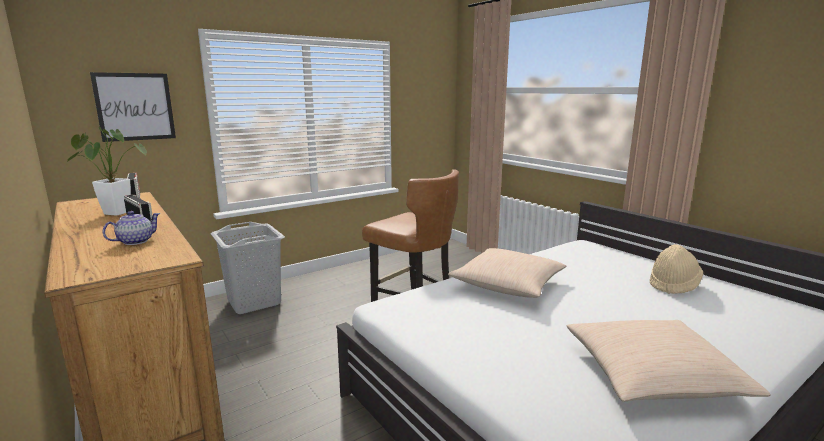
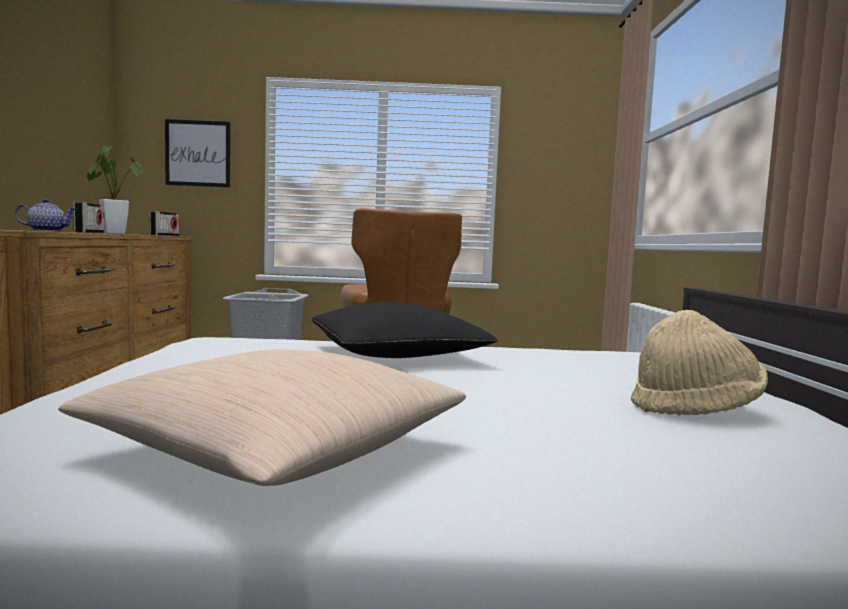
camera: 35 degrees right, 10 degrees down
(508, 284) = (397, 354): beige pillow -> black pillow

